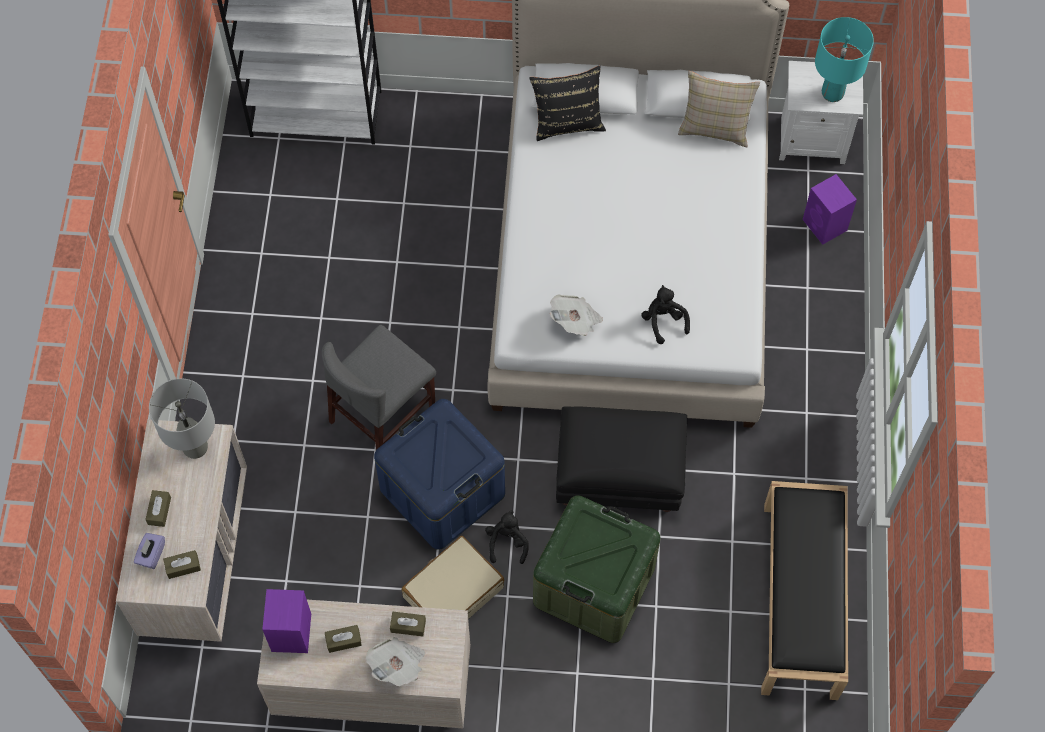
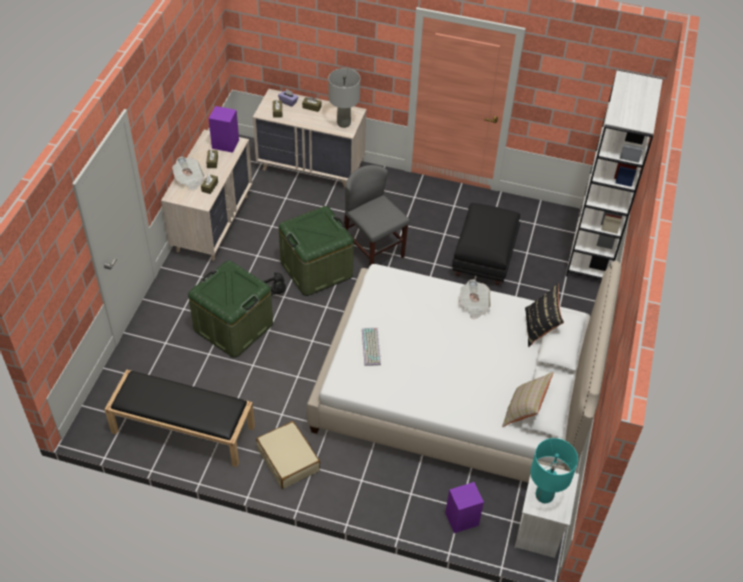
camera: 100 degrees right, 15 degrees down
(442, 491) = (316, 269): blue storage box -> green storage box
(453, 591) = (253, 263): beige suitcase -> beige suitcase (288, 459)
(575, 321) = (383, 301): newspaper -> newspaper (474, 305)
(620, 474) = (300, 354): black ottoman -> black ottoman (483, 259)
(663, 321) = (372, 347): black plush toy -> keyboard

